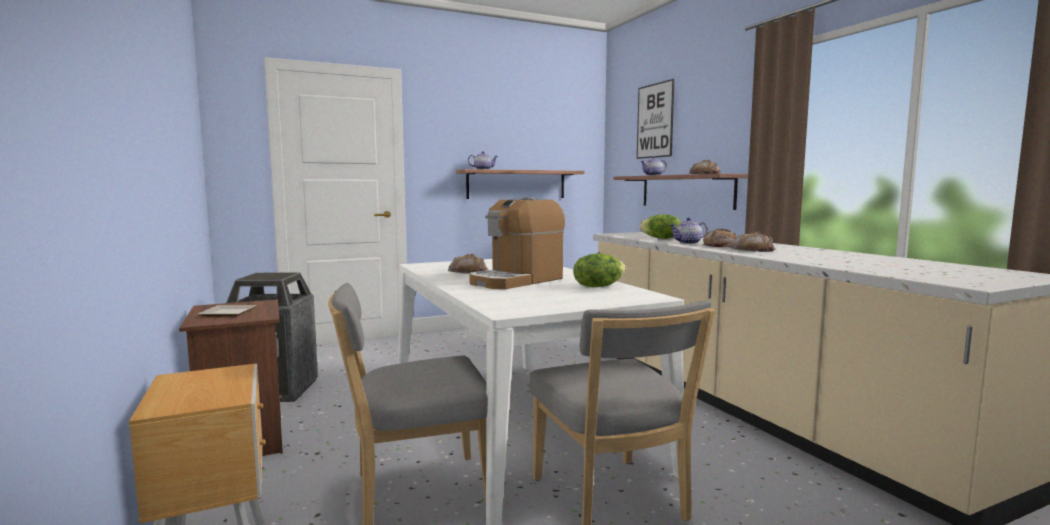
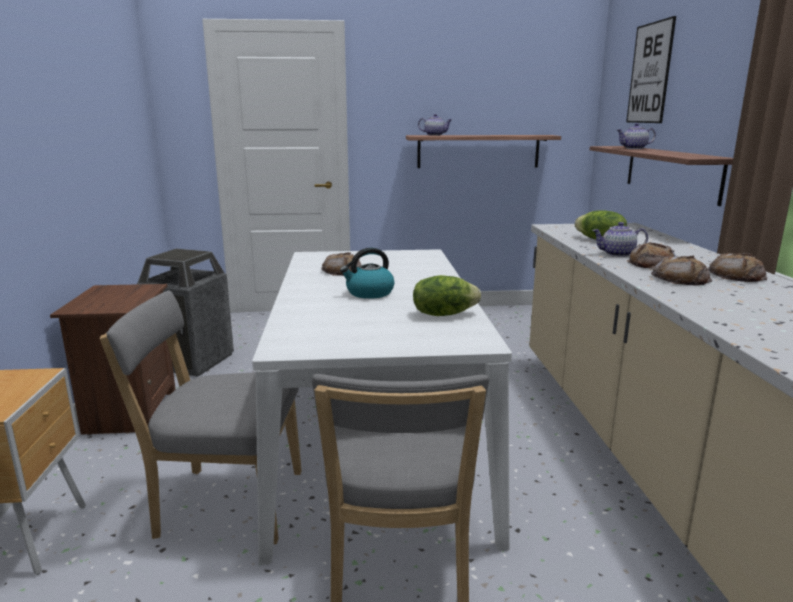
camera: 20 degrees right, 10 degrees up
(226, 313) = (104, 300): plate -> none
(516, 280) = (369, 293): coffee machine -> kettle
(704, 174) = (685, 154): bread -> bread (736, 275)

